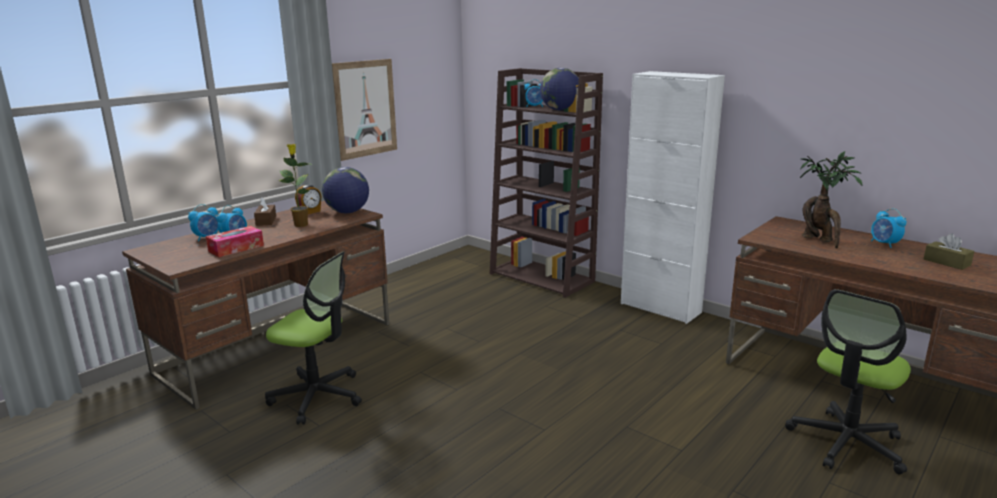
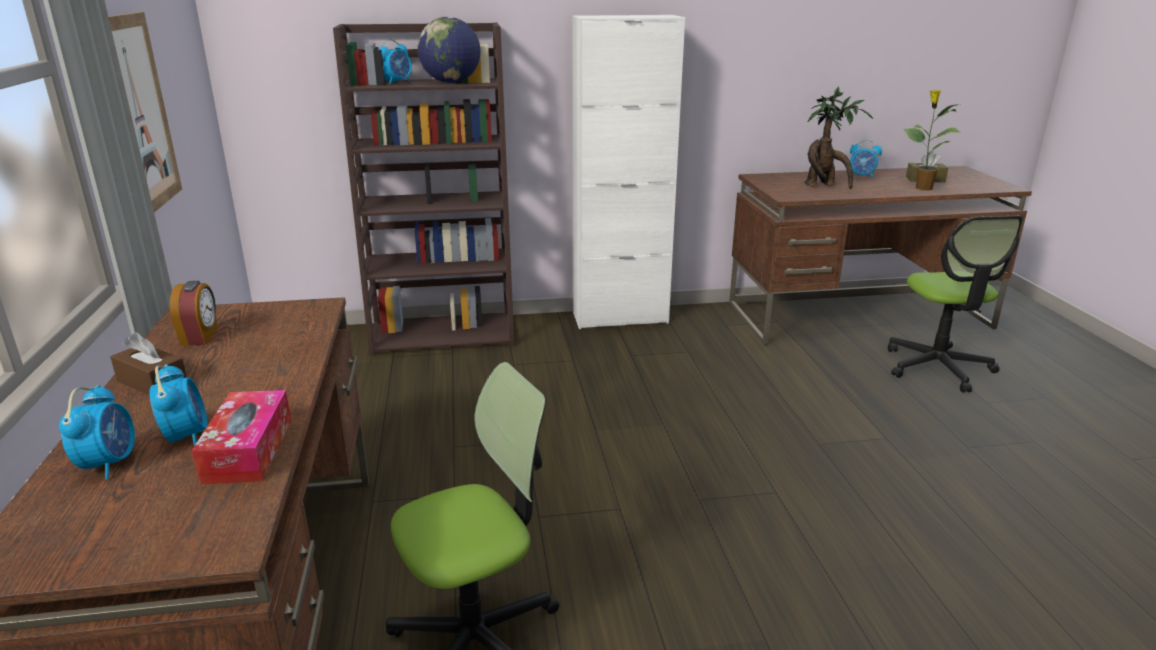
camera: 50 degrees left, 5 degrees up
(301, 224) = (250, 361): potted plant -> potted plant (922, 188)
(347, 212) = (277, 313): globe -> none

